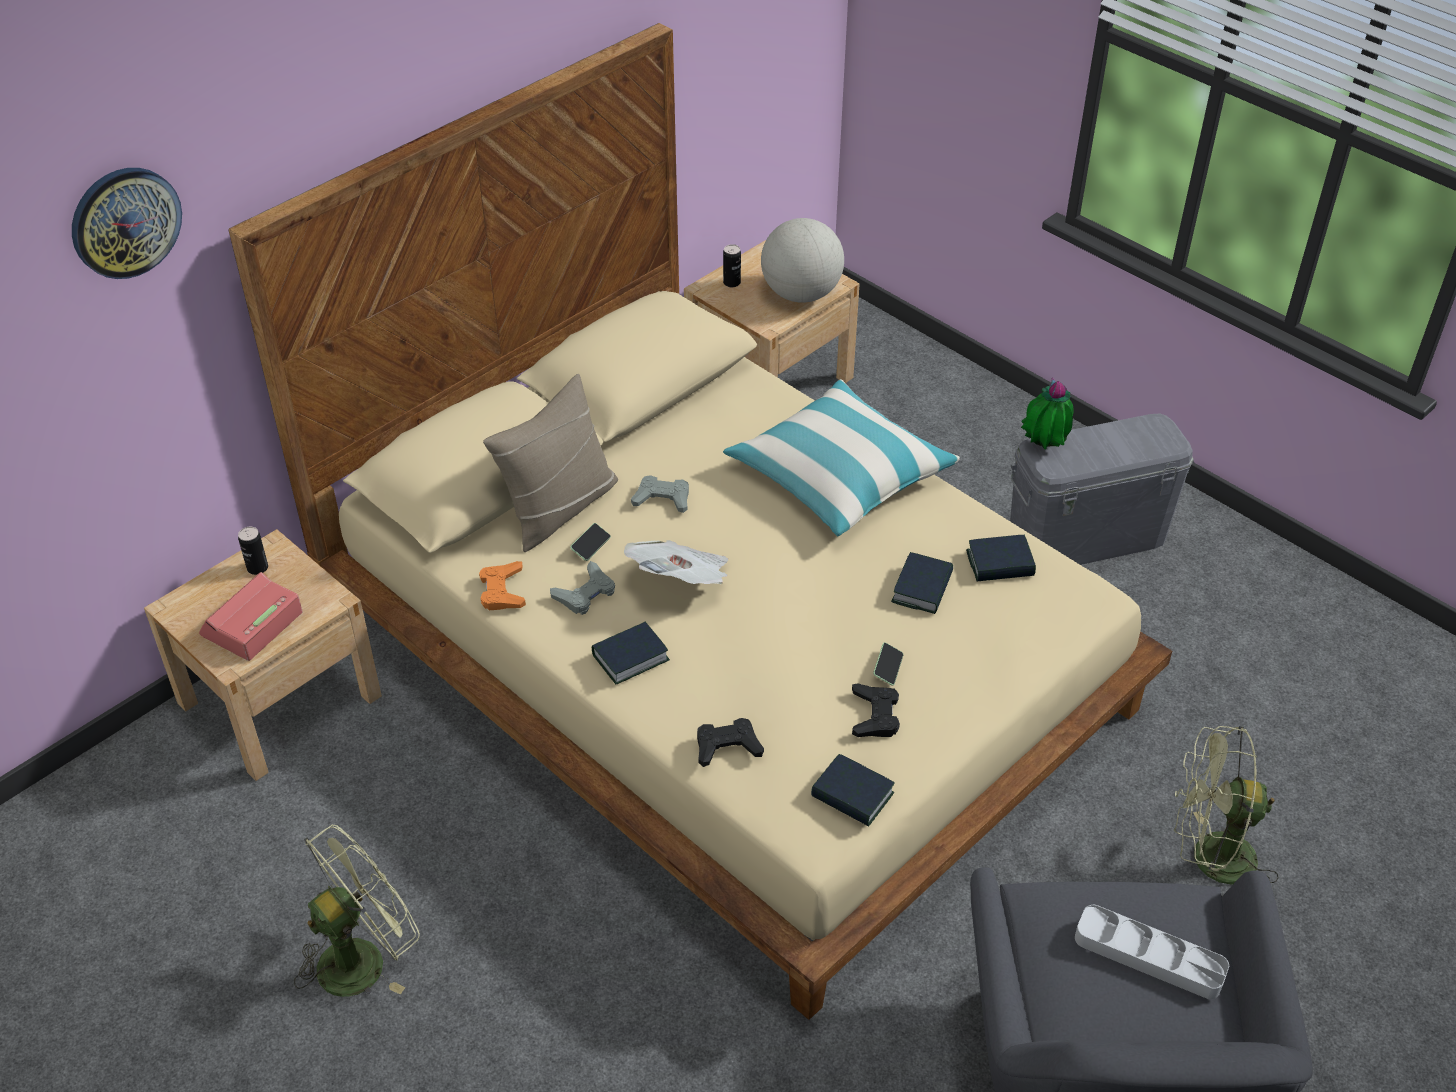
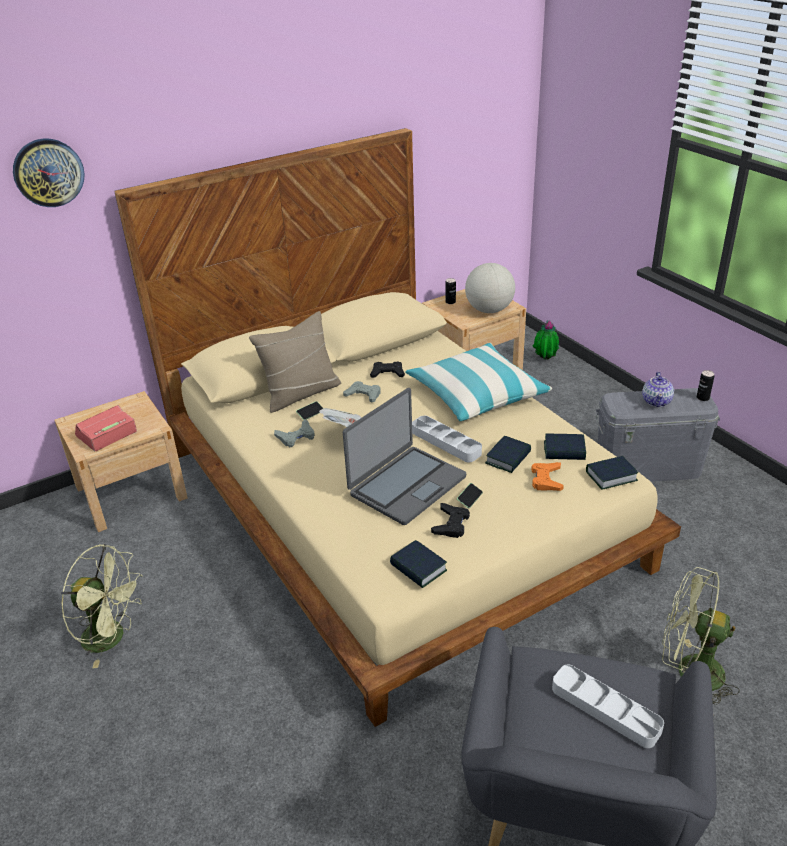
camera: 15 degrees right, 10 degrees down
(257, 568) = (124, 407): can -> can (702, 398)
(362, 956) = (112, 637): green fan -> green fan turned 45 degrees clockwise
(502, 591) = (249, 430): orange game controller -> orange game controller (546, 480)
(630, 657) = (308, 473): book -> book (611, 476)
(727, 746) = (347, 528): black game controller -> black game controller (387, 373)
(790, 659) = (406, 485): none -> laptop
(822, 573) = (446, 442): none -> grey tray
(1043, 449) = (616, 399): potted plant -> potted plant (544, 360)
(1102, 446) = (656, 401): none -> teapot

